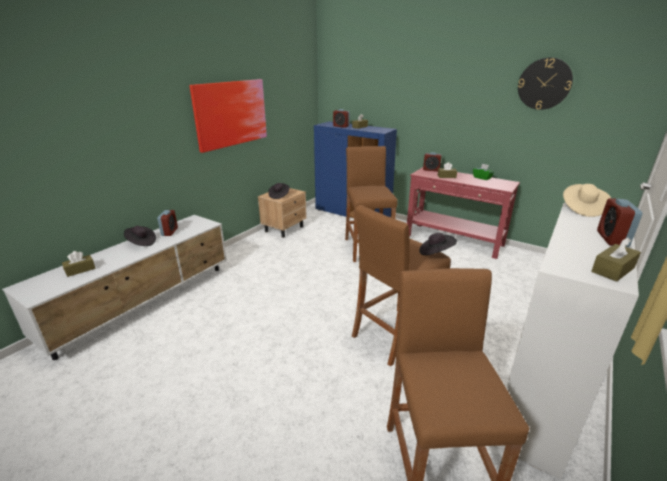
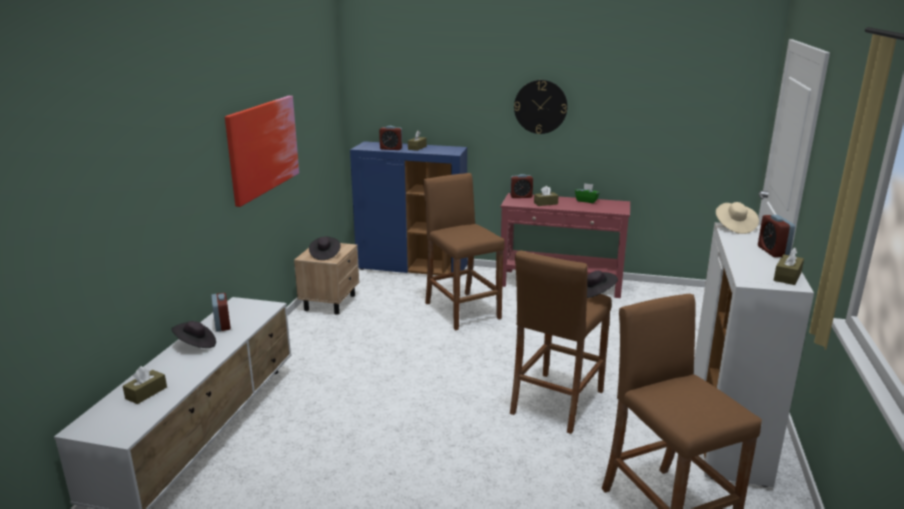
camera: 20 degrees left, 5 degrees down
(544, 84) = (643, 88): wall clock -> wall clock (540, 107)

